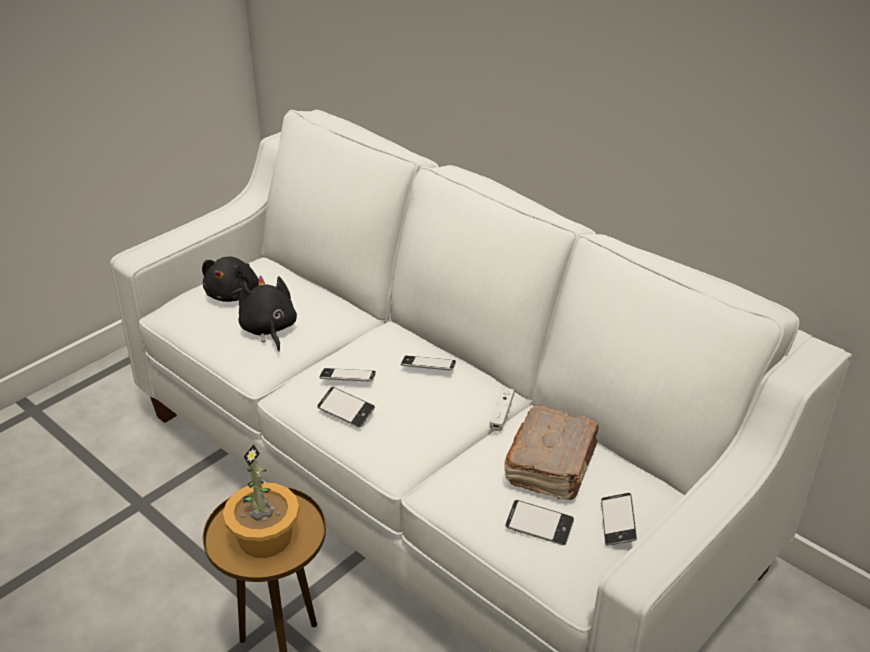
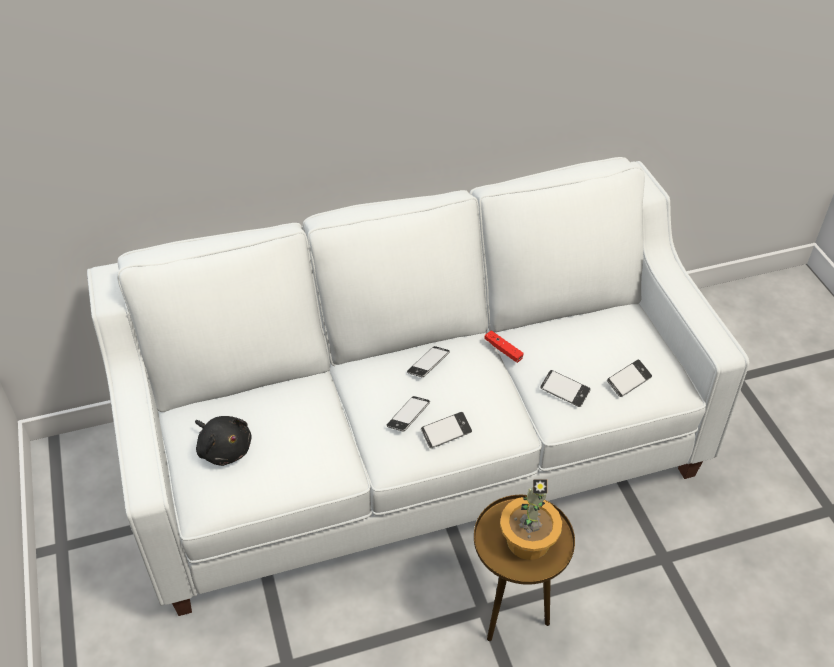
camera: 60 degrees left, 10 degrees up
(268, 330) = (300, 443): black plush toy -> none
(501, 413) = (503, 350): white game controller -> red game controller
(552, 465) = (577, 348): brown book -> none
(617, 523) = (645, 344): phone -> phone (564, 391)

